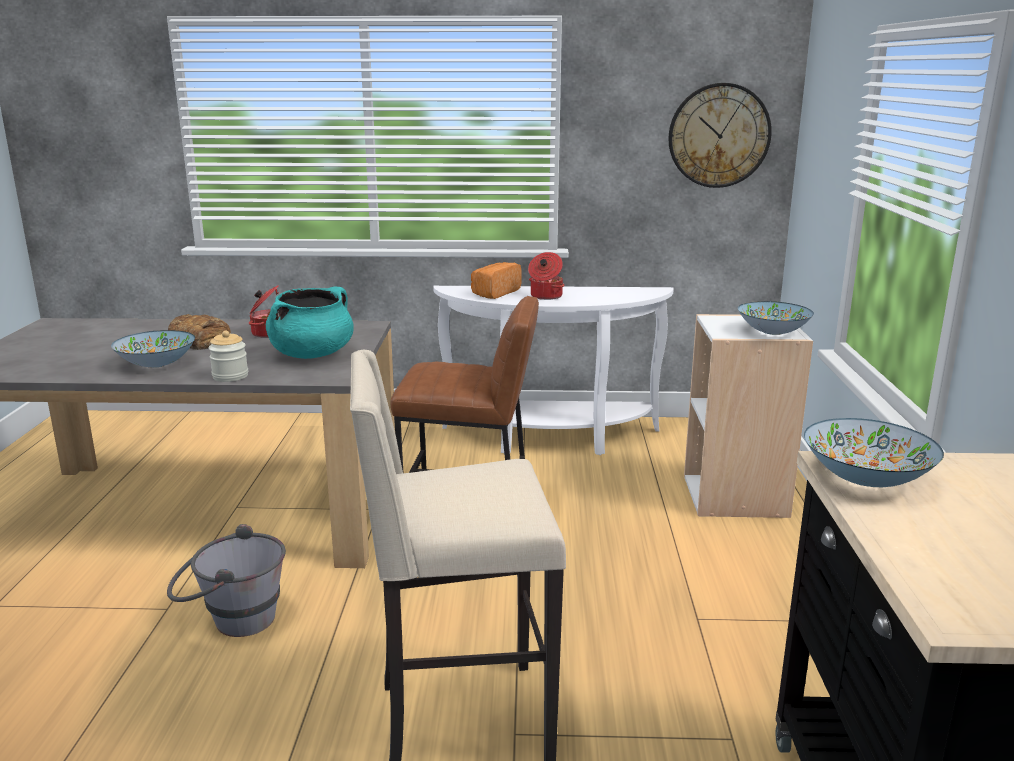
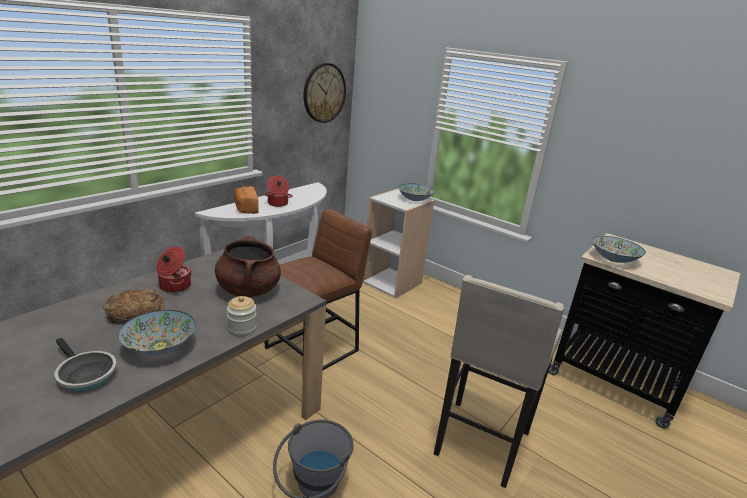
camera: 55 degrees left, 5 degrees up
(87, 360) = (84, 374): none -> frying pan
(312, 354) = (248, 290): turquoise cooking pot -> brown cooking pot

